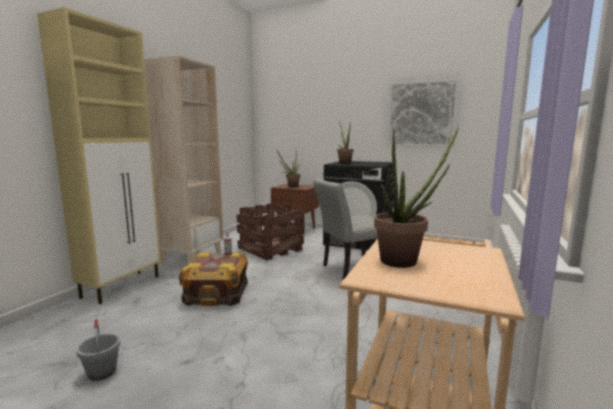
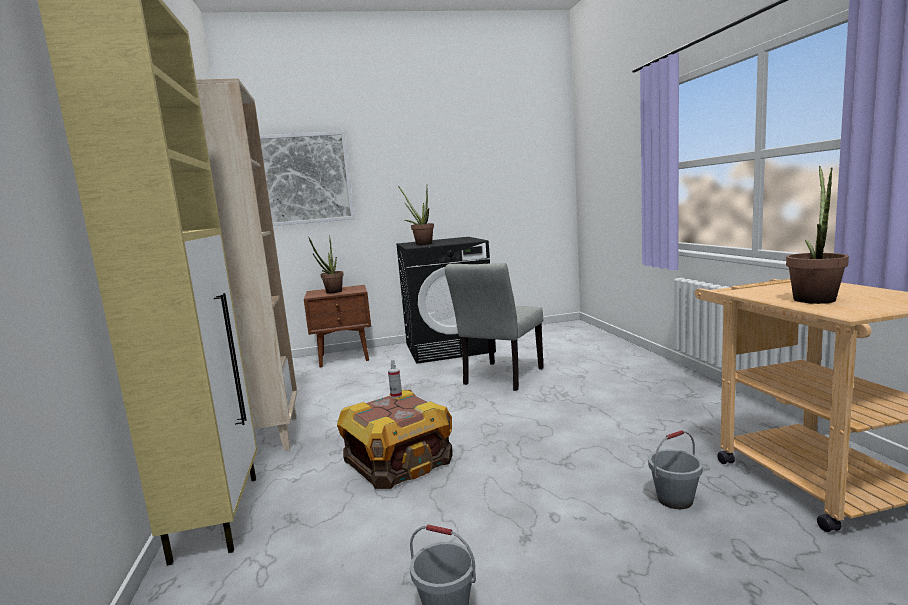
camera: 35 degrees left, 0 degrees up
(271, 249) = (359, 388): crate -> none
(294, 391) = (675, 500): none -> grey bucket
(421, 114) = (491, 173): picture -> picture (305, 179)

